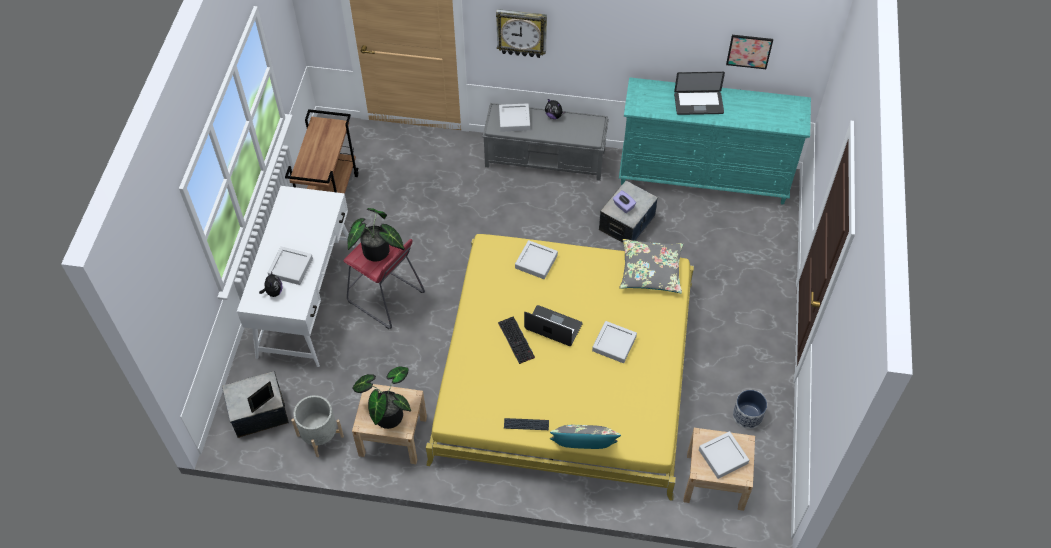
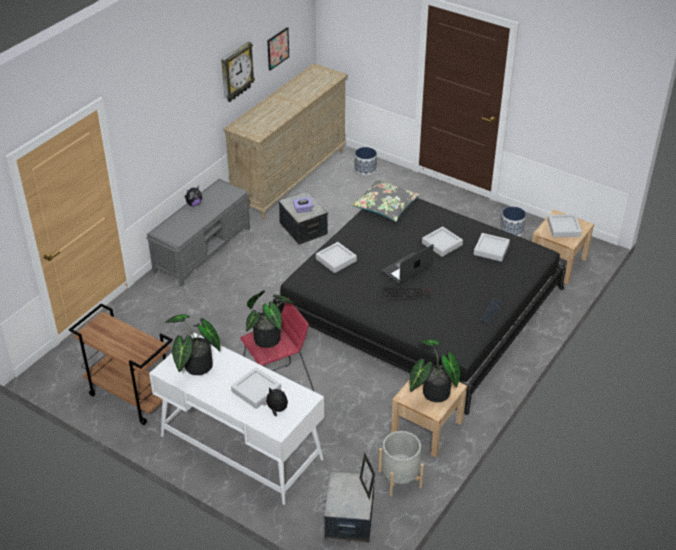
camera: 65 degrees left, 15 degrees down
(300, 213) = (195, 367): none -> potted plant
(514, 119) = (178, 226): grey tray -> grey tray (491, 249)
(522, 32) = (153, 140): wall clock -> wall clock (236, 72)
(566, 370) = (420, 305): yellow bed -> black bed
(583, 450) = (528, 290): grey pillow -> none
(698, 104) = (278, 107): laptop -> none
(704, 178) = (291, 178): turquoise dresser -> beige dresser
(766, 236) = (365, 169): none -> planter

